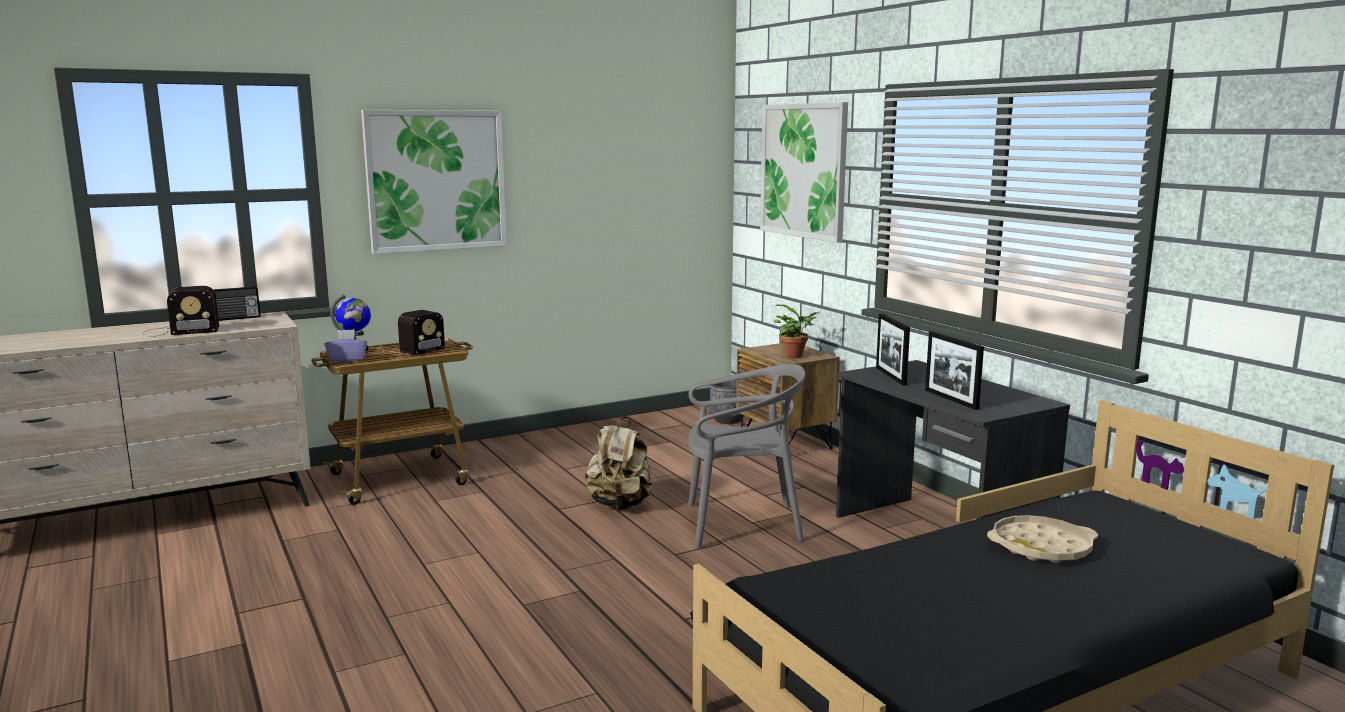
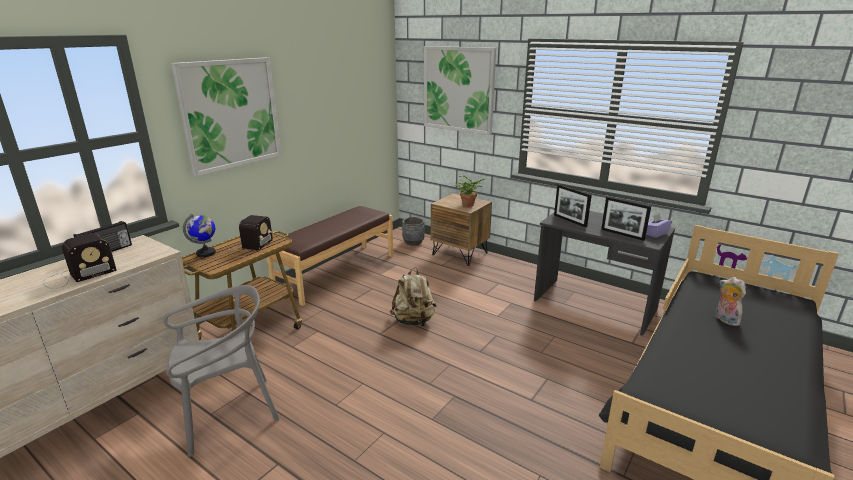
camera: 25 degrees left, 10 degrees up
(347, 359) = (211, 264): purple tissue box -> purple tissue box (655, 234)
(575, 437) = (336, 272): none -> brown bench
(741, 524) = (493, 319): grey chair -> grey chair (228, 413)
(1041, 547) = (724, 319): beige tray -> plush toy

